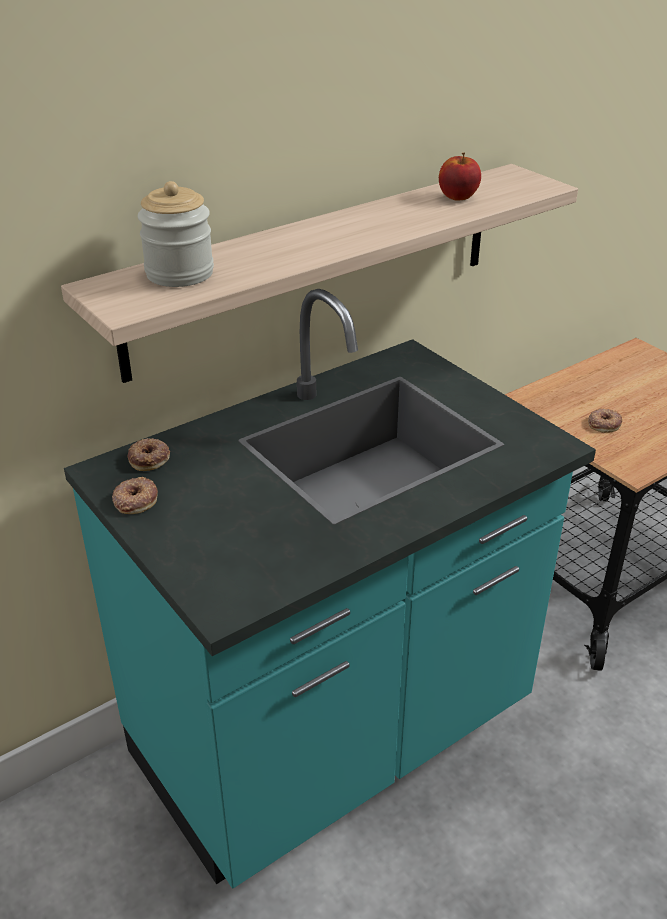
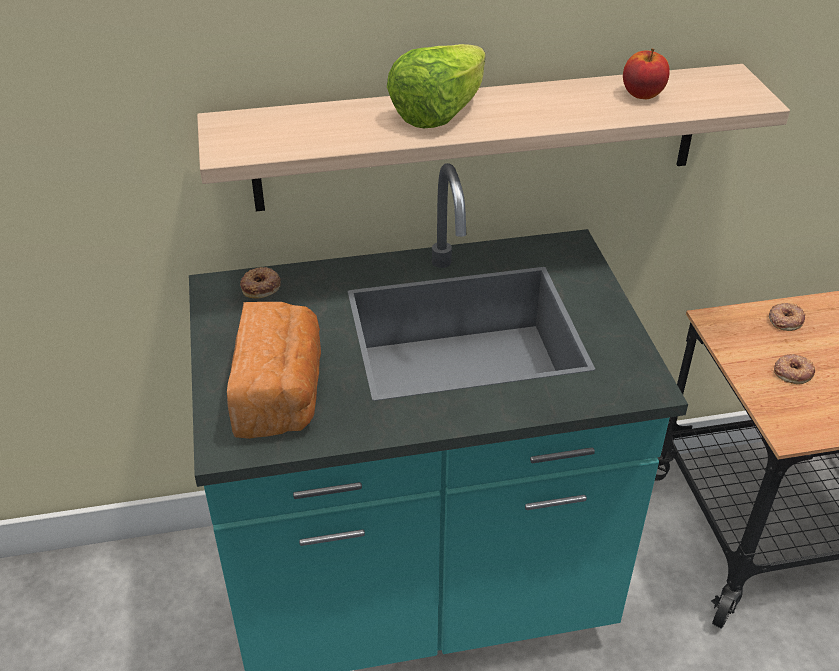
camera: 25 degrees right, 5 degrees up
(135, 500) = (223, 323): donut -> donut (785, 320)
(179, 273) = (302, 124): jar -> none
(242, 544) = (281, 393): none -> bread
(300, 241) = (439, 113): none -> lettuce

